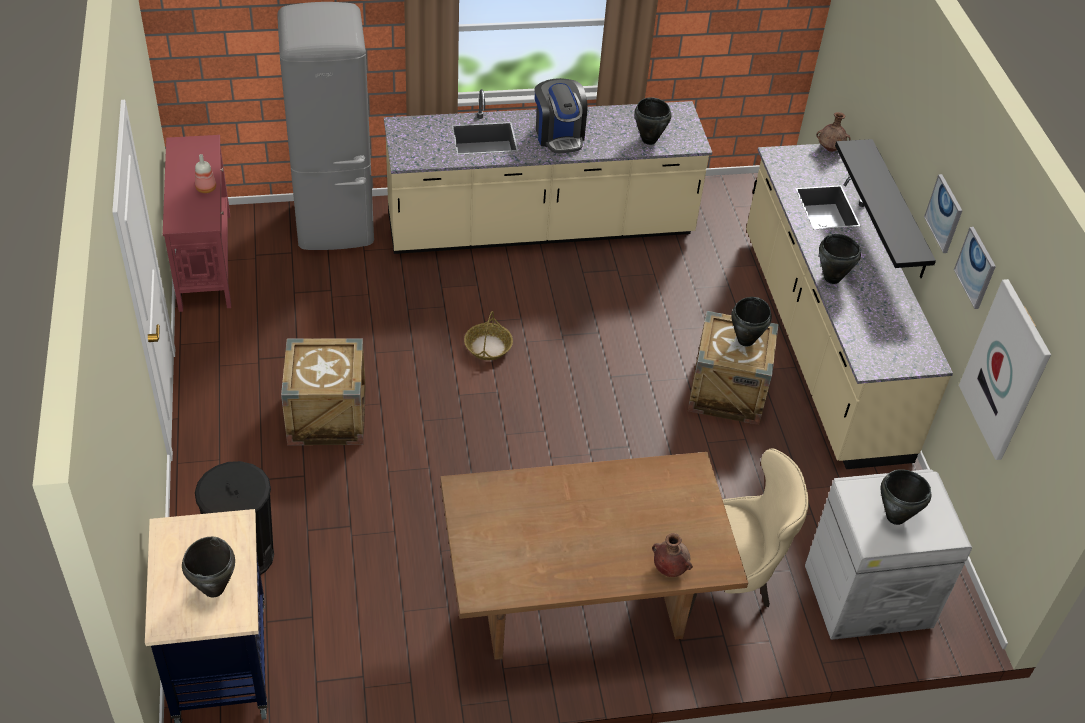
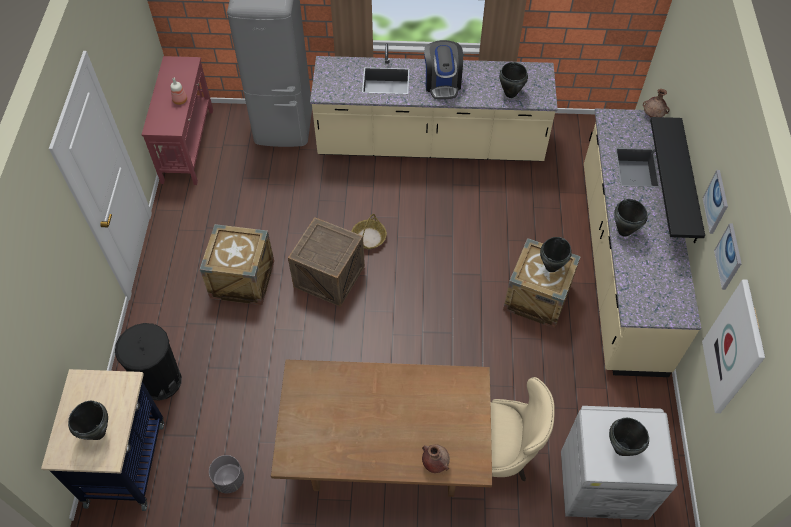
camera: 15 degrees right, 10 degrees up
(374, 664) = (229, 480): none -> grey planter
(446, 399) = (329, 276): none -> crate

